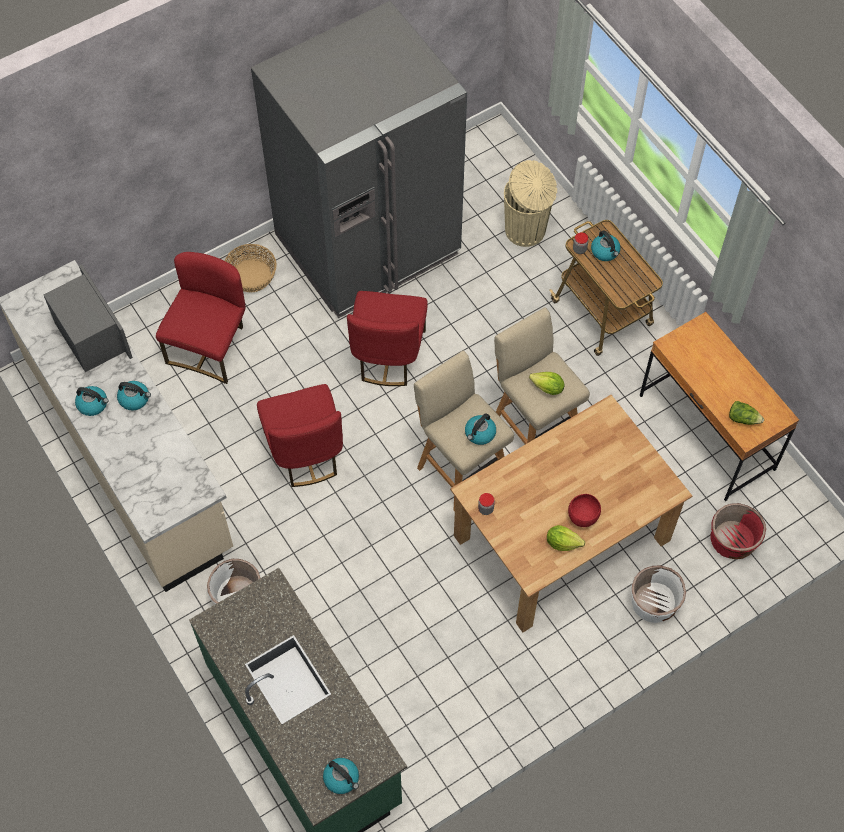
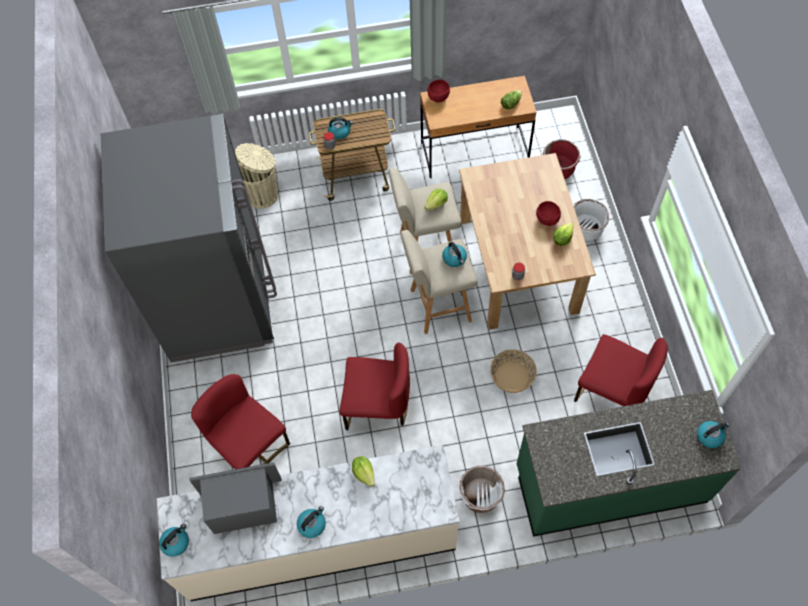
camera: 65 degrees left, 0 degrees up
(135, 399) = (322, 488): kettle -> kettle (176, 542)
(165, 431) = (364, 473): none -> lettuce
(252, 276) = (200, 392): basket -> basket (512, 376)
(388, 355) = (321, 320): red chair -> red chair (611, 391)
(707, 334) = (438, 98): none -> red bowl

